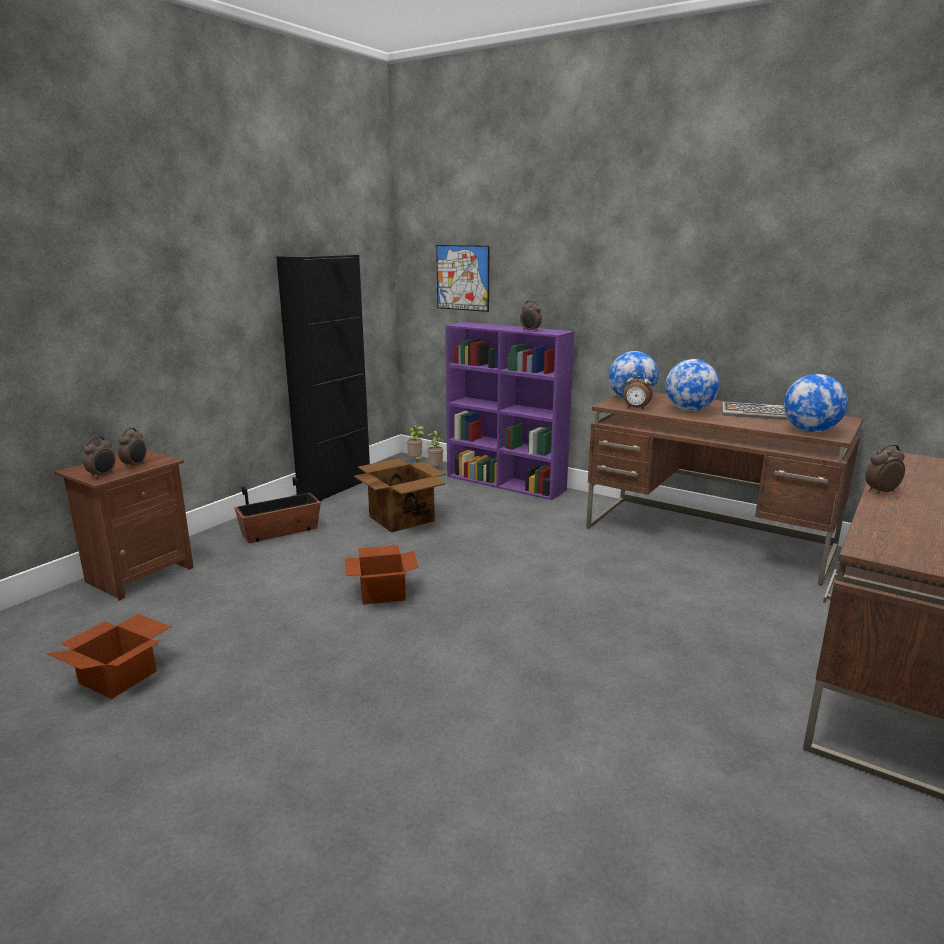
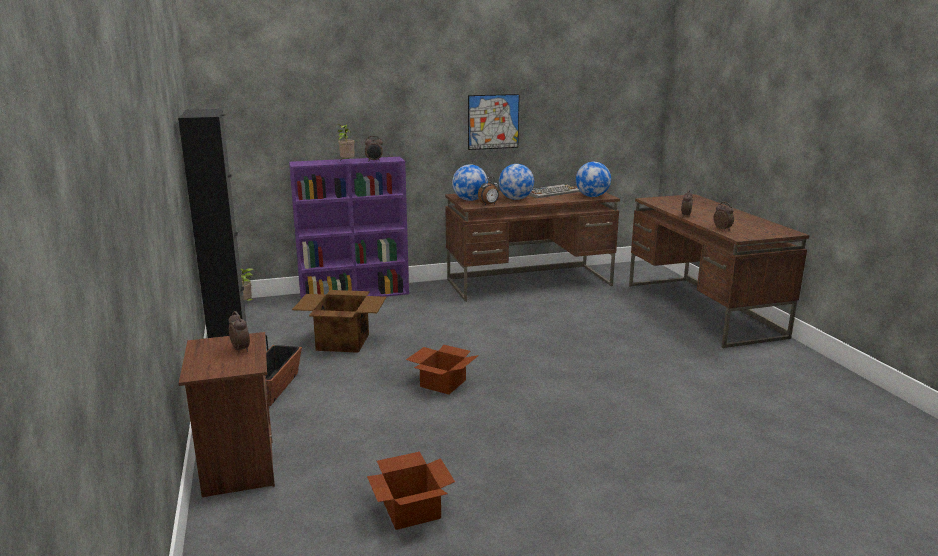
camera: 50 degrees left, 0 degrees up
(103, 475) = (243, 365): alarm clock -> alarm clock (722, 229)
(435, 468) = (279, 303): potted plant -> potted plant (347, 162)
(462, 278) = (280, 121): picture -> picture (493, 121)

